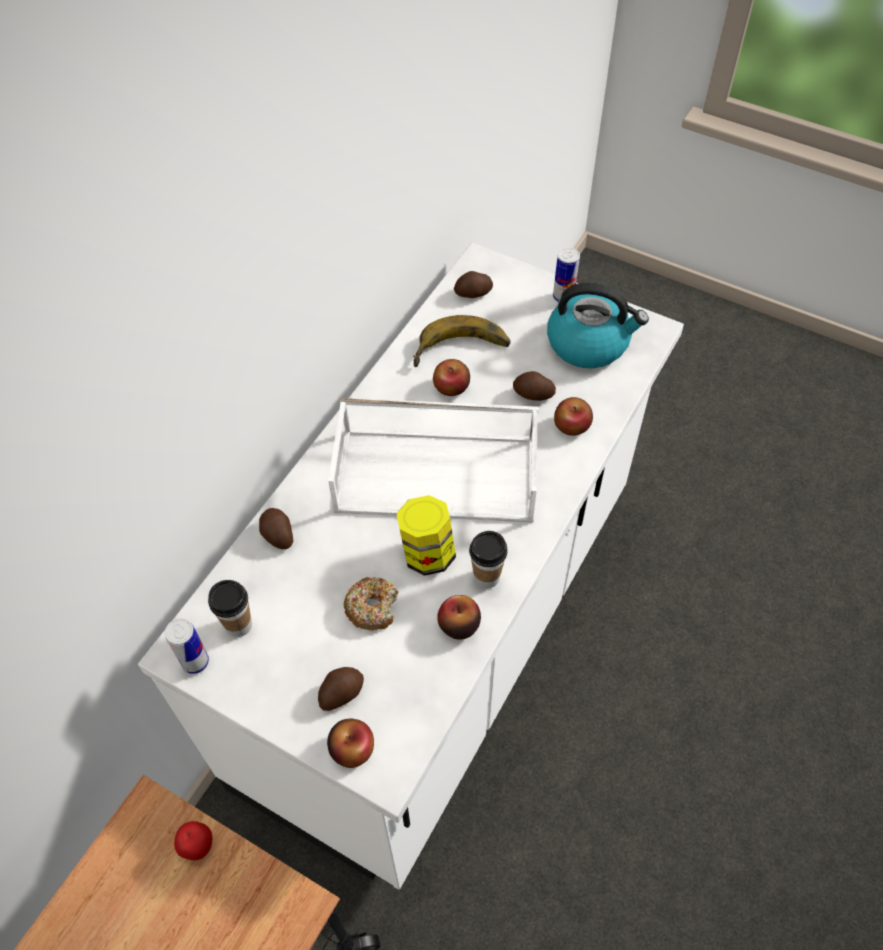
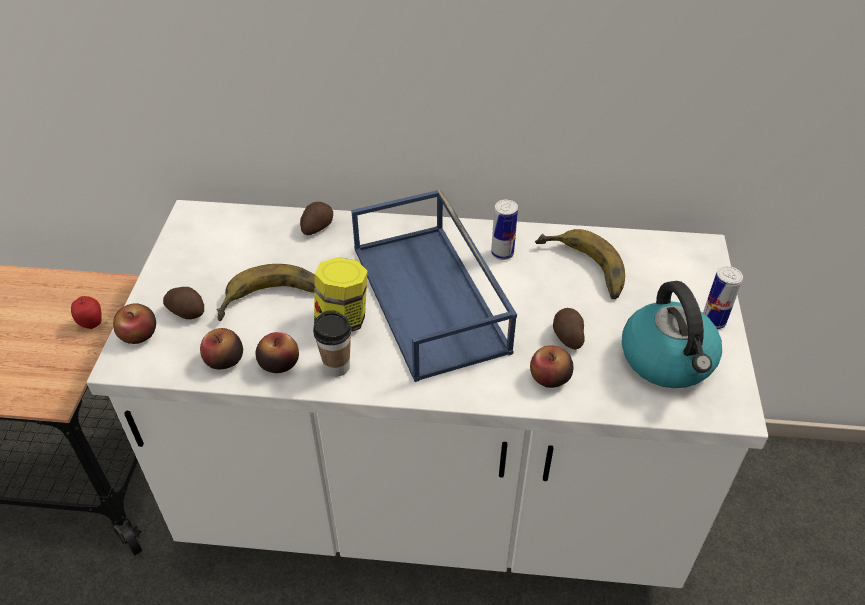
camera: 65 degrees right, 10 degrees down
(195, 662) = (187, 225): can -> can (502, 253)
(239, 625) = (226, 235): cup -> none
(372, 607) = (273, 303): donut -> banana
(438, 473) = (432, 299): white tray -> blue tray
(451, 387) = (534, 277): apple -> apple (224, 360)
(473, 293) = (659, 256): potato -> none

